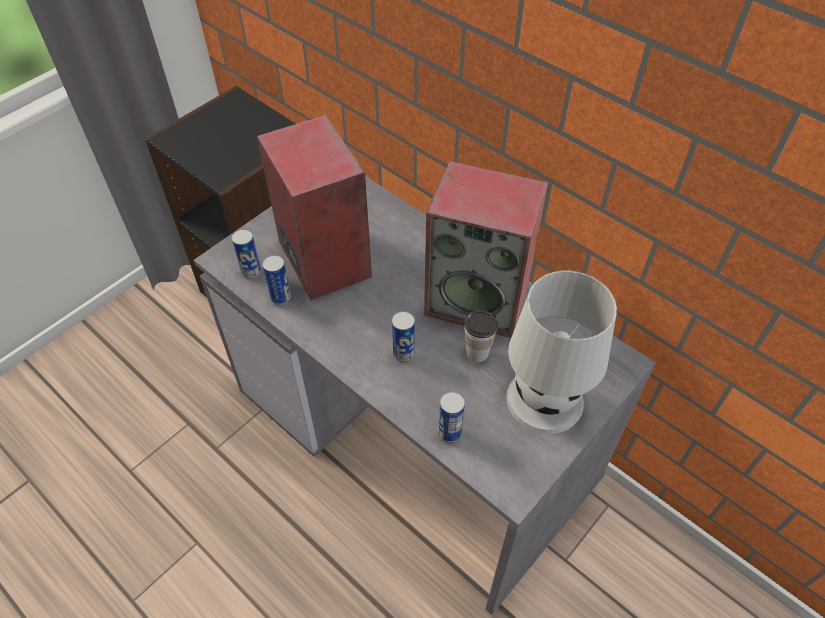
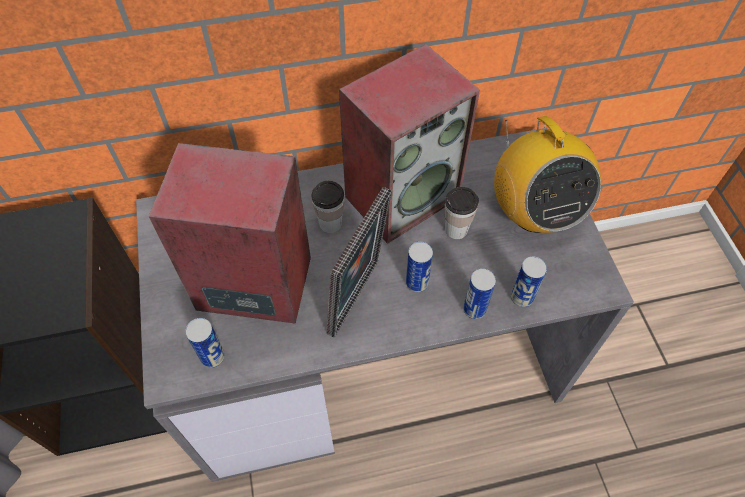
camera: 55 degrees left, 5 degrees up
(281, 297) = (270, 347): can -> can (474, 309)
(359, 325) = (358, 299): none -> picture frame
(411, 271) = (330, 224): none -> cup
(546, 399) = (533, 213): white table lamp -> radio

